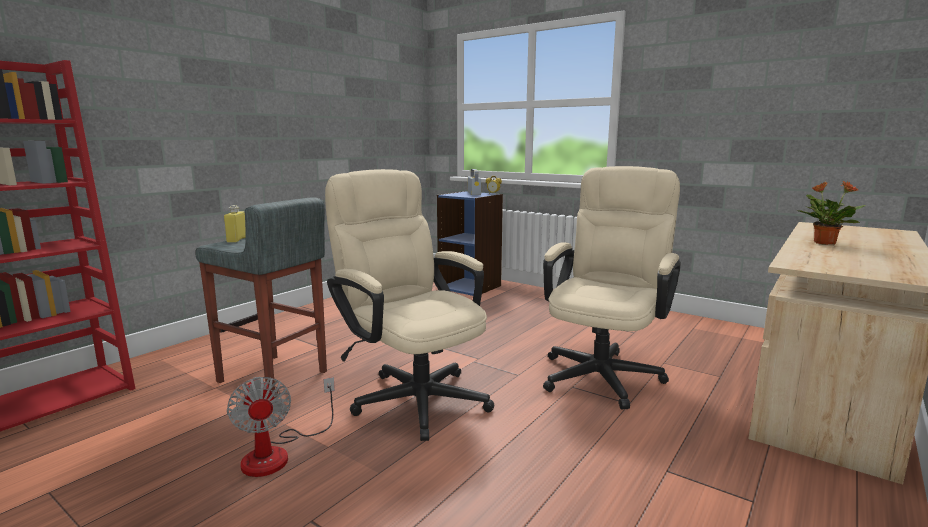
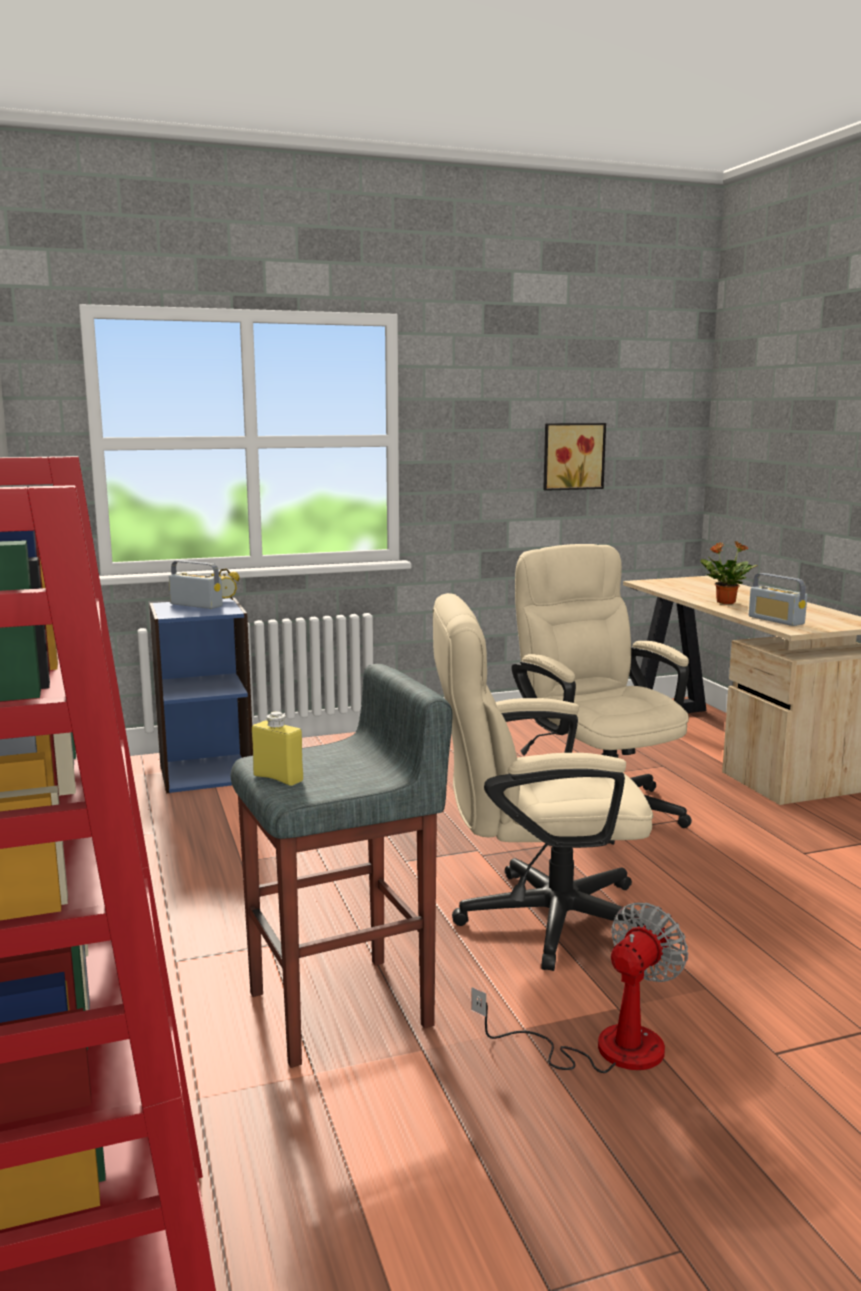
camera: 55 degrees left, 0 degrees up
(278, 453) = (604, 1048): fan -> fan turned 60 degrees counterclockwise
(770, 109) = (572, 456): none -> picture
(810, 258) = (776, 620): none -> radio

